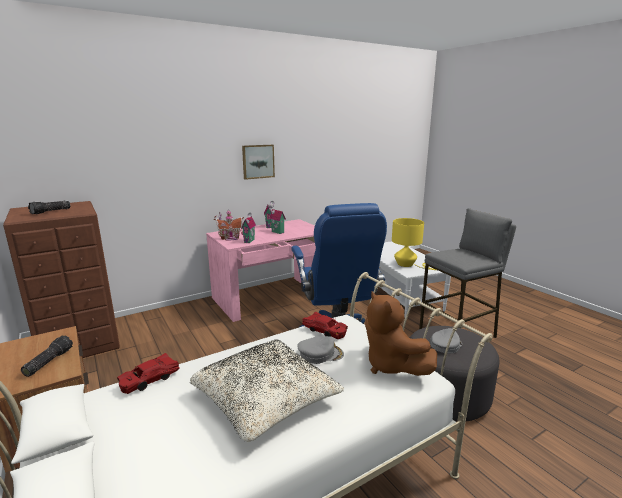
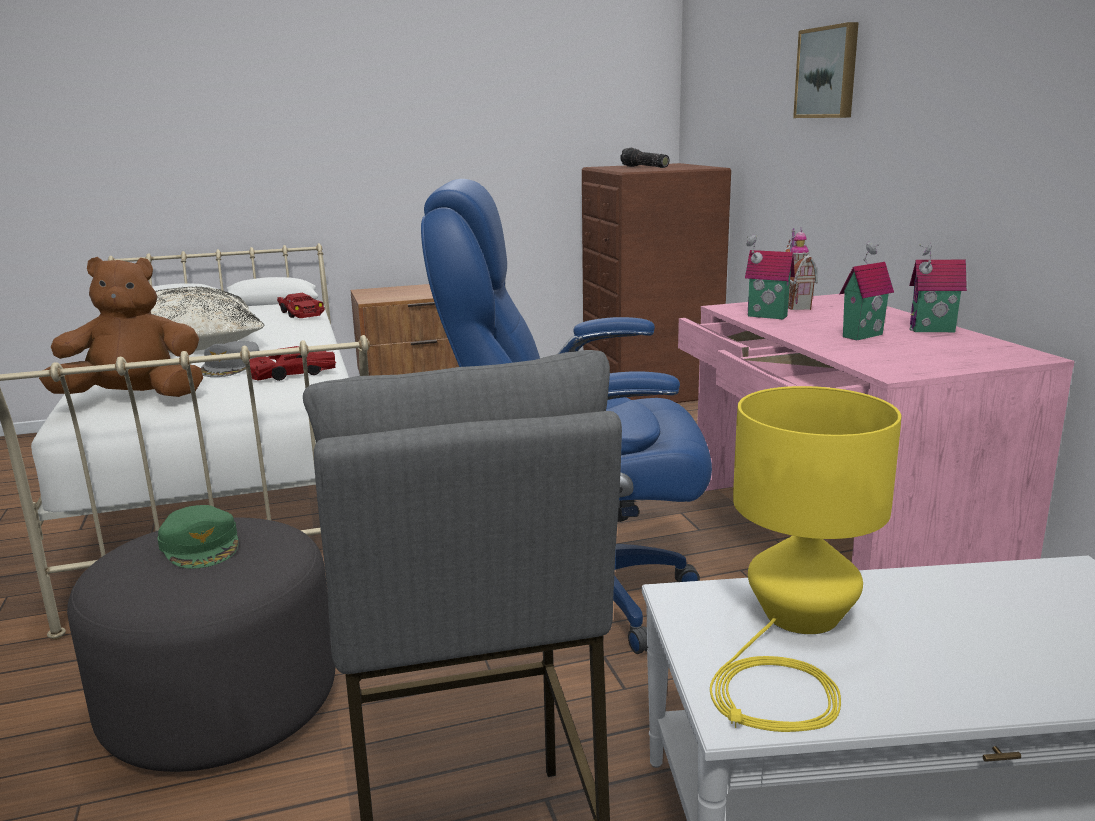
camera: 105 degrees right, 0 degrees up
(48, 362) = (400, 294): flashlight -> none
(258, 161) = (997, 111): picture -> picture (828, 72)
(445, 345) = (201, 545): grey cap -> green cap

